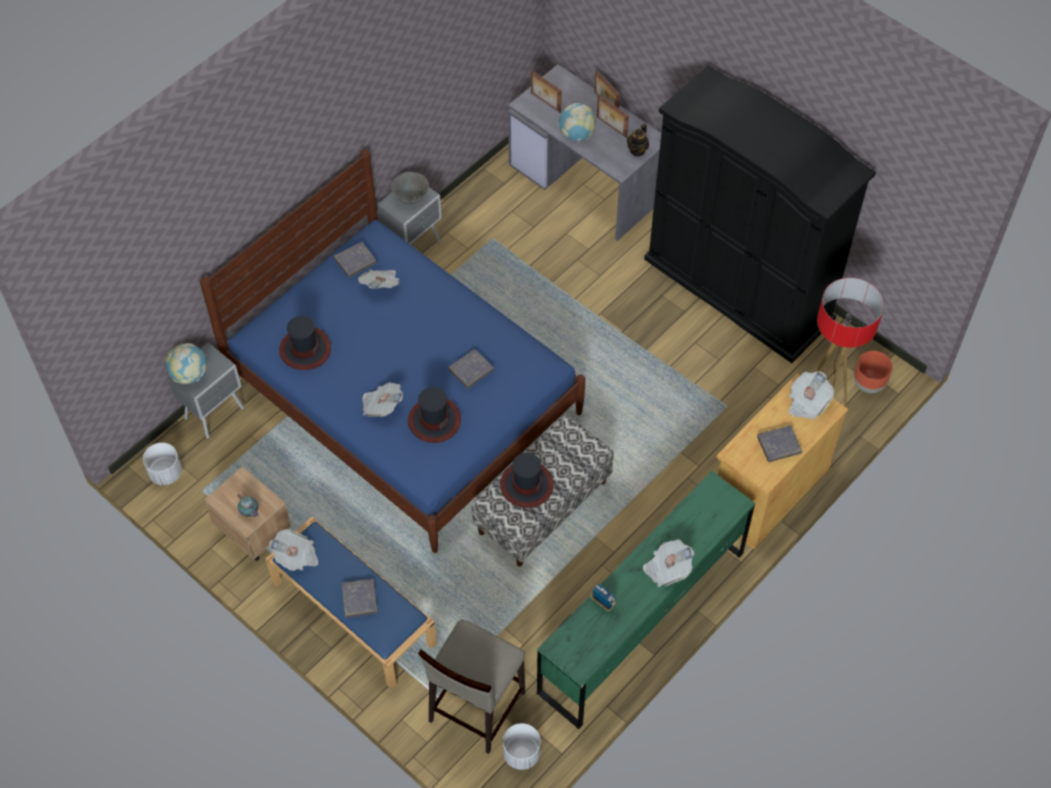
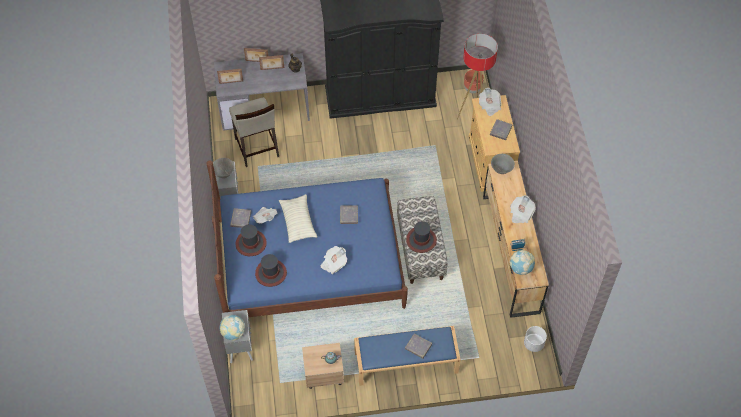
camera: 50 degrees left, 0 degrees up
(165, 473) = (254, 392): white planter -> none
(296, 557) = (372, 357): newspaper -> none
(407, 323) = (298, 222): none -> pillow
(434, 420) = (361, 248): hat -> hat (250, 243)
(475, 707) = (496, 346): beige stool -> beige stool (256, 148)
(576, 134) = (262, 84): globe -> globe (521, 268)
(642, 621) = (510, 253): green dresser -> brown dresser
(719, 493) = (501, 169): none -> grey bowl

